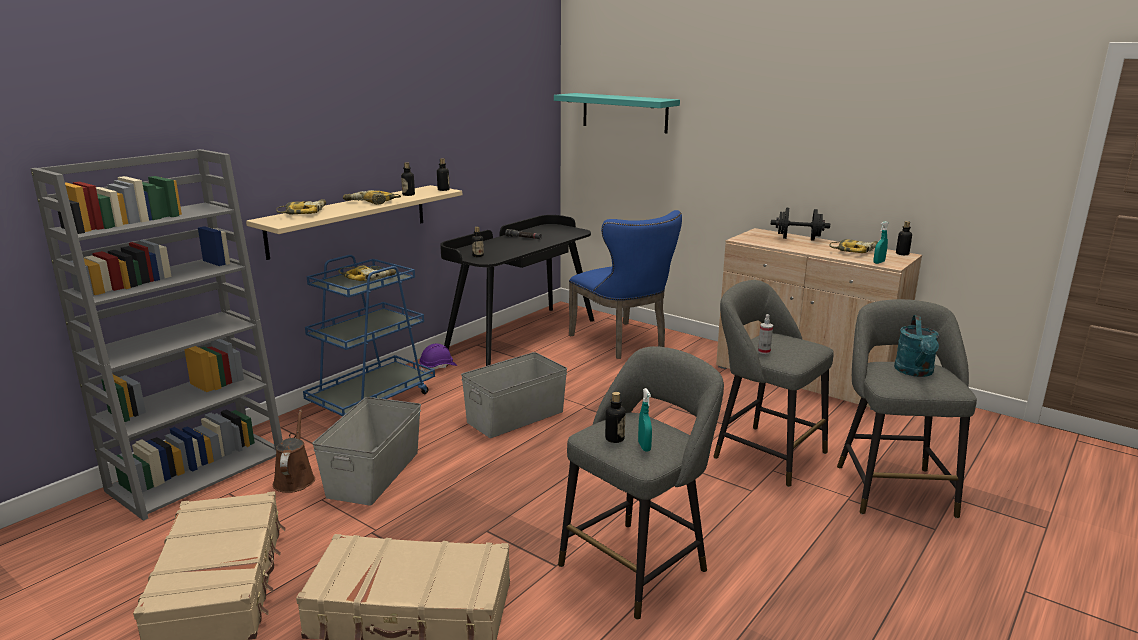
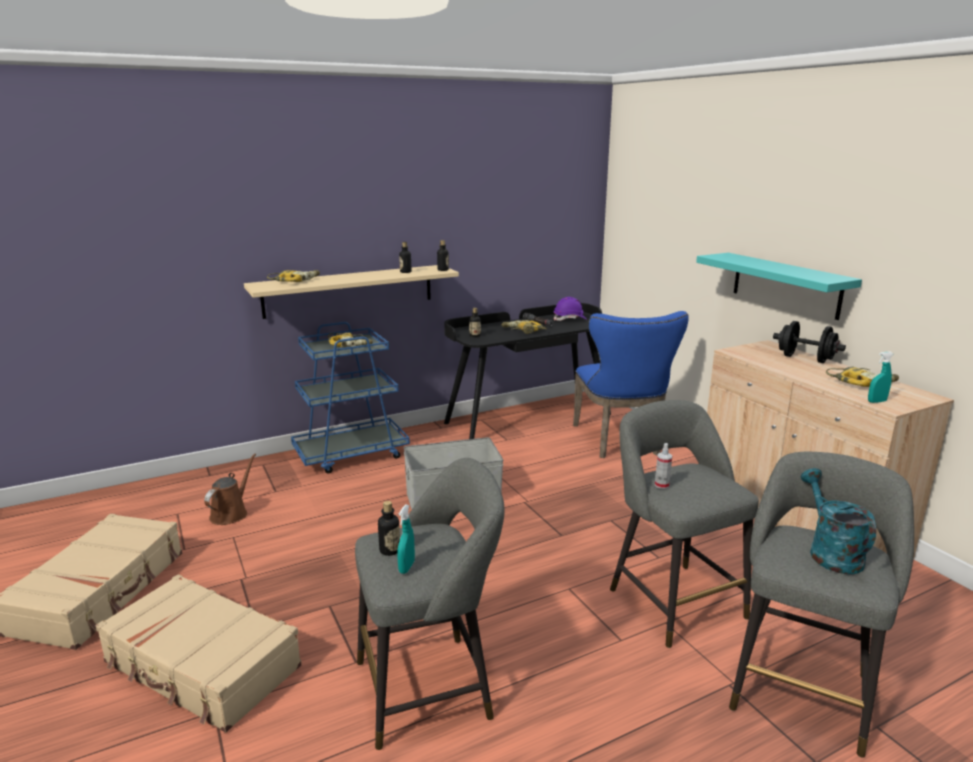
camera: 25 degrees right, 0 degrees up
(199, 472) = (175, 490): grey bookcase -> none
(371, 203) = (362, 276): power drill -> power drill (523, 331)
(375, 474) = (292, 524): grey storage box -> none
(438, 368) = (429, 435): purple hard hat -> purple hard hat (570, 319)
(624, 112) = (657, 204): turquoise shelf -> turquoise shelf (785, 285)
(902, 254) = (924, 395): bottle -> none
(915, 372) = (830, 552): turquoise watering can -> turquoise watering can turned 135 degrees clockwise

